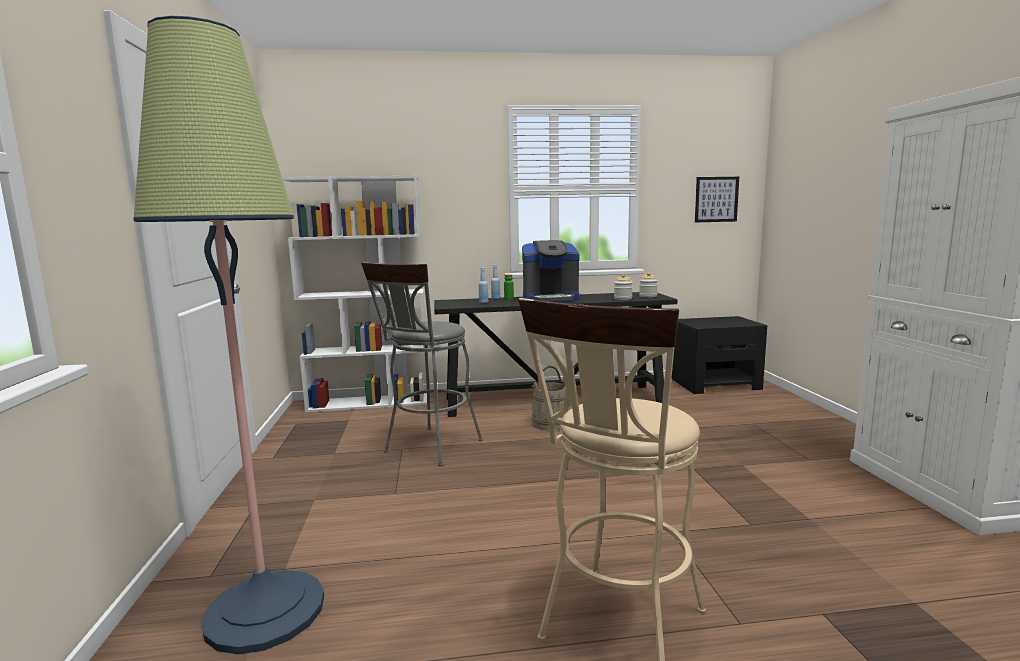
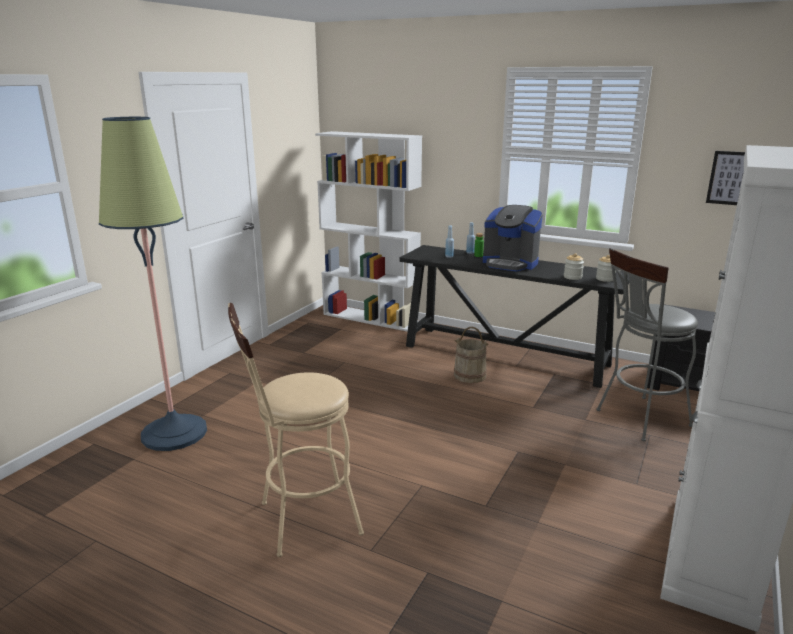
camera: 35 degrees right, 10 degrees up
(429, 449) = (360, 368): grey stool -> grey stool (637, 419)

